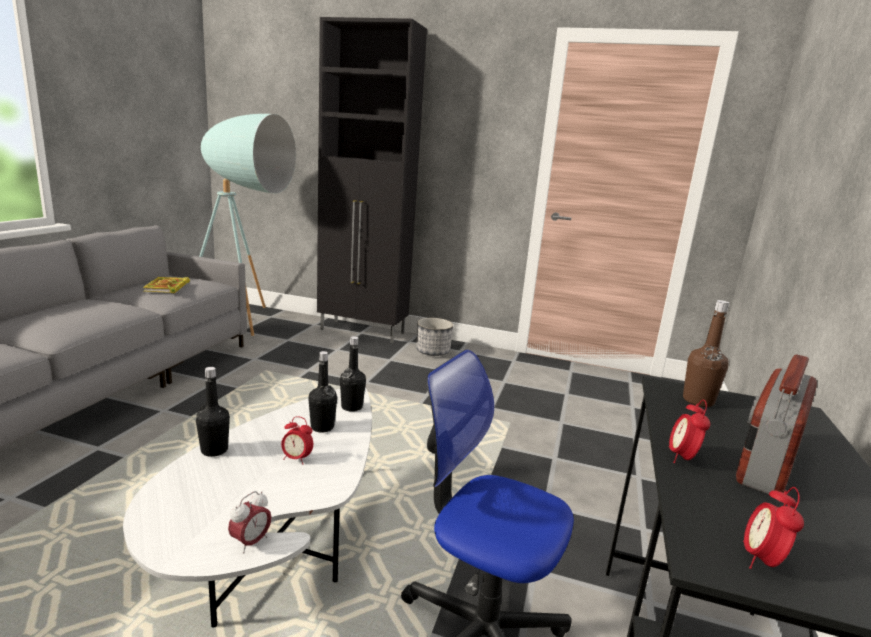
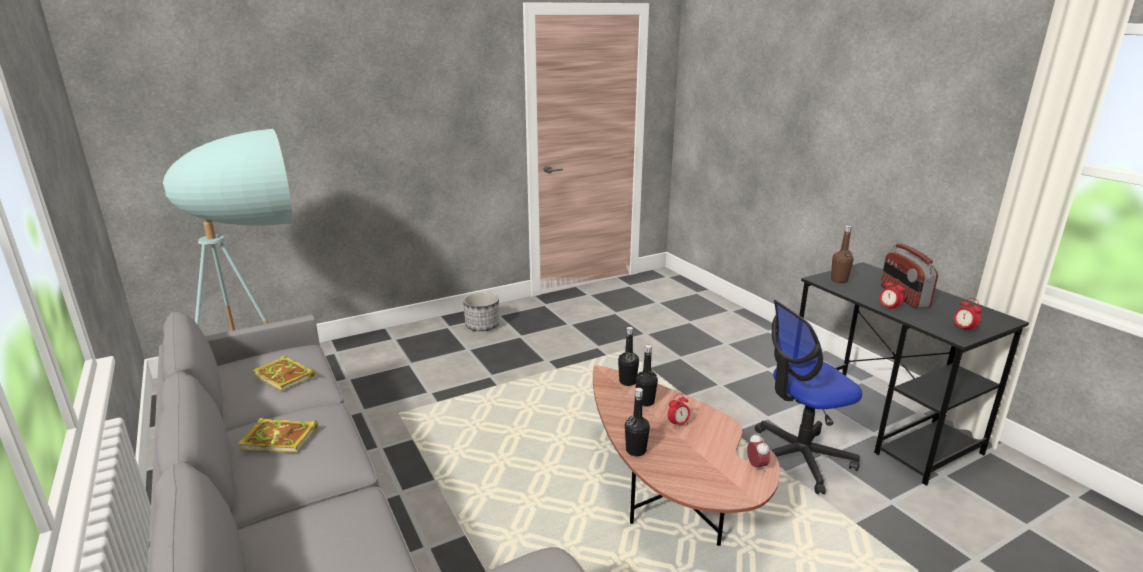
camera: 45 degrees left, 5 degrees up
(75, 307) = (281, 438): none -> book
(278, 548) = (667, 496): white coffee table -> brown coffee table
(363, 332) = (394, 337): black cabinet -> none

